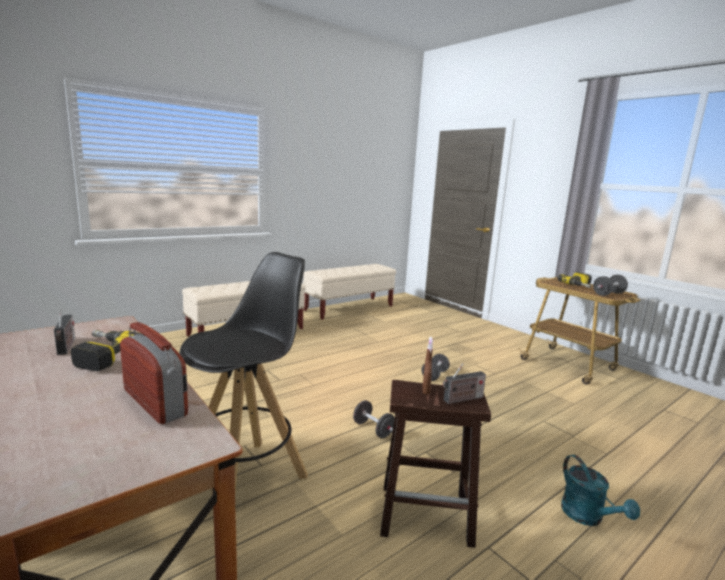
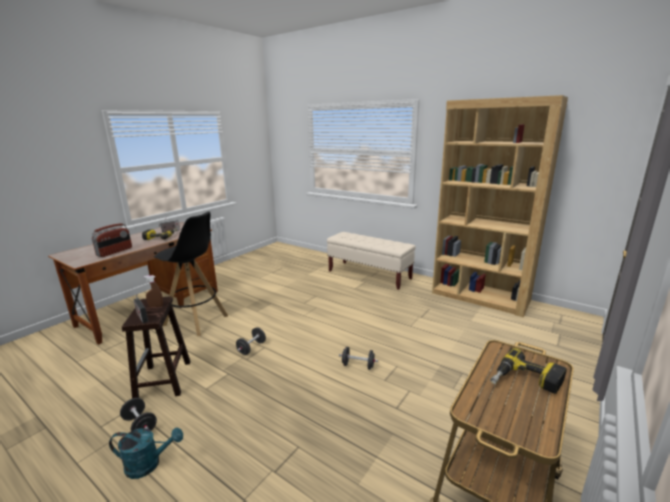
camera: 75 degrees right, 5 degrees up
(349, 308) = (480, 297): beige bench -> brown bookcase
(587, 517) = (149, 464): turquoise watering can -> turquoise watering can turned 150 degrees counterclockwise
(608, 294) = (493, 409): black dumbbell -> black dumbbell (140, 425)

